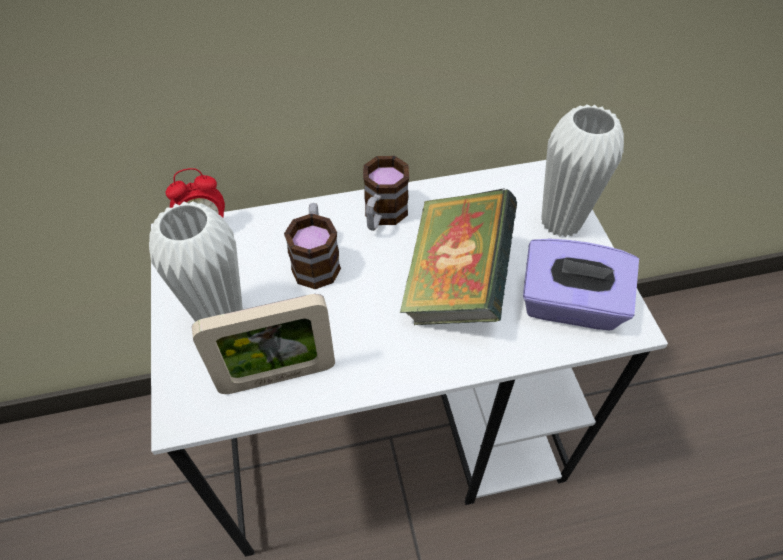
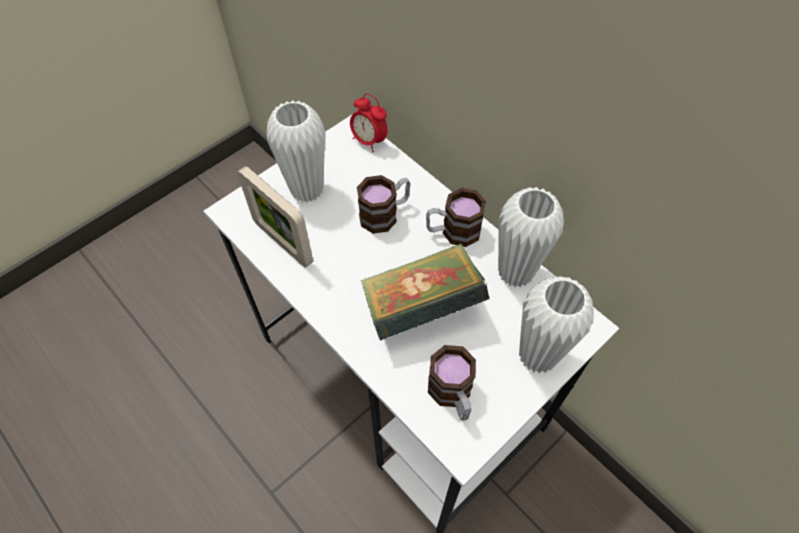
camera: 60 degrees right, 5 degrees up
(463, 193) = (515, 272): none -> white vase
(569, 305) = (452, 395): purple tissue box -> mug

